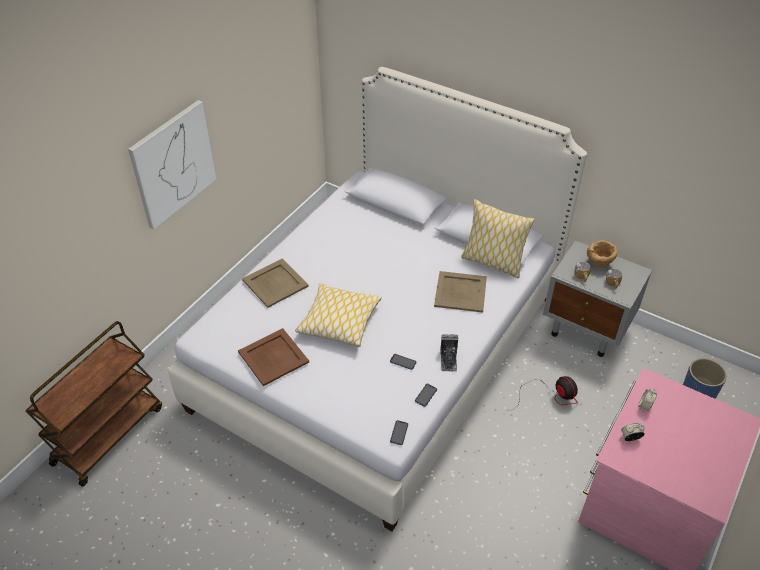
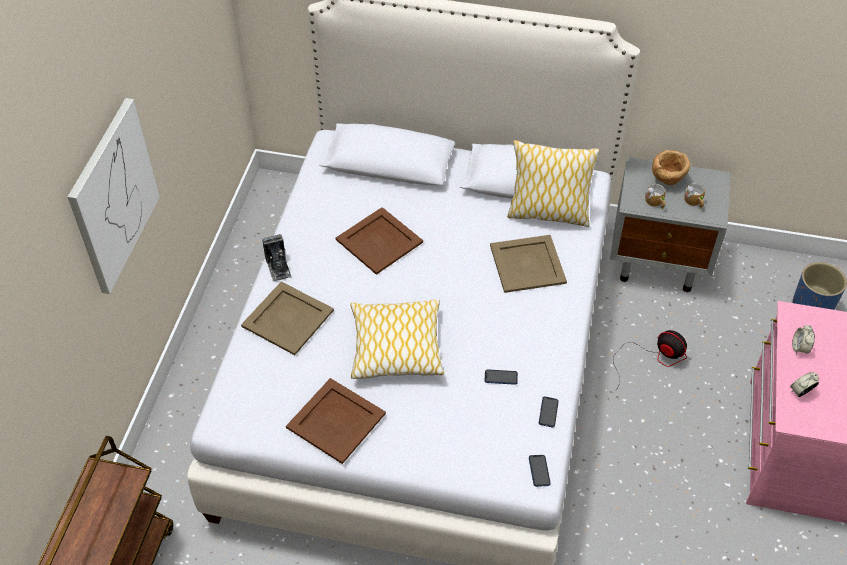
camera: 20 degrees left, 5 degrees up
(362, 250) = (379, 241): none -> brown tray
(448, 360) = (554, 358): camera -> camera (278, 266)

